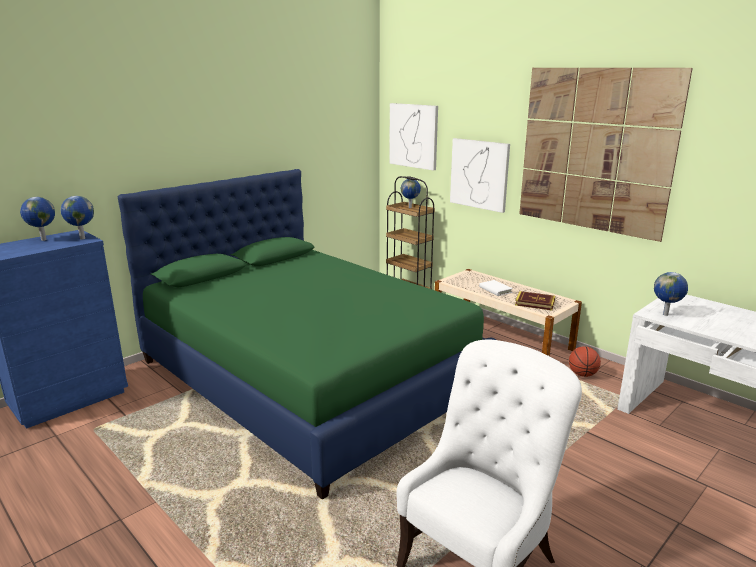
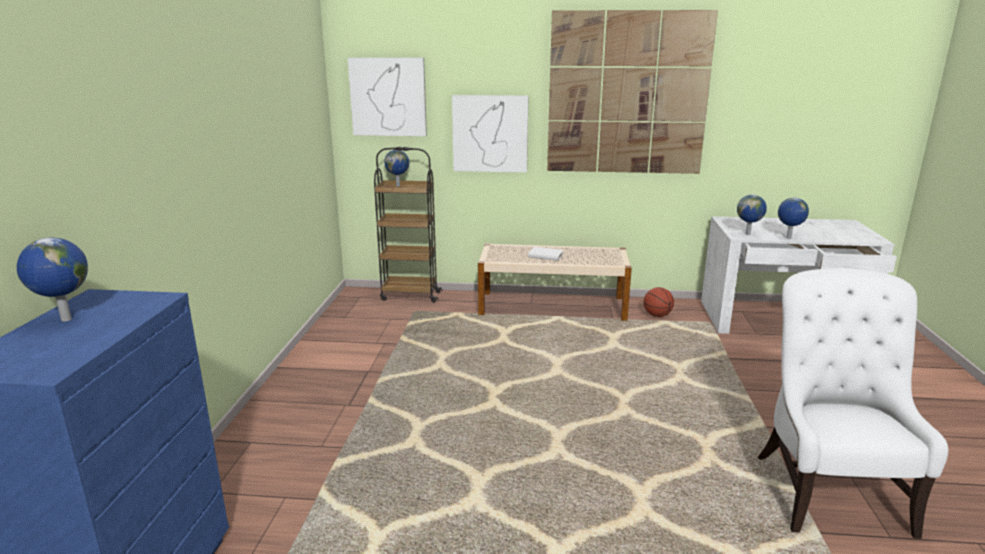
camera: 40 degrees left, 0 degrees up
(81, 238) = (140, 299): globe -> globe (788, 238)
(308, 377) = (439, 412): green bed -> none
(535, 303) = (597, 258): book -> none

